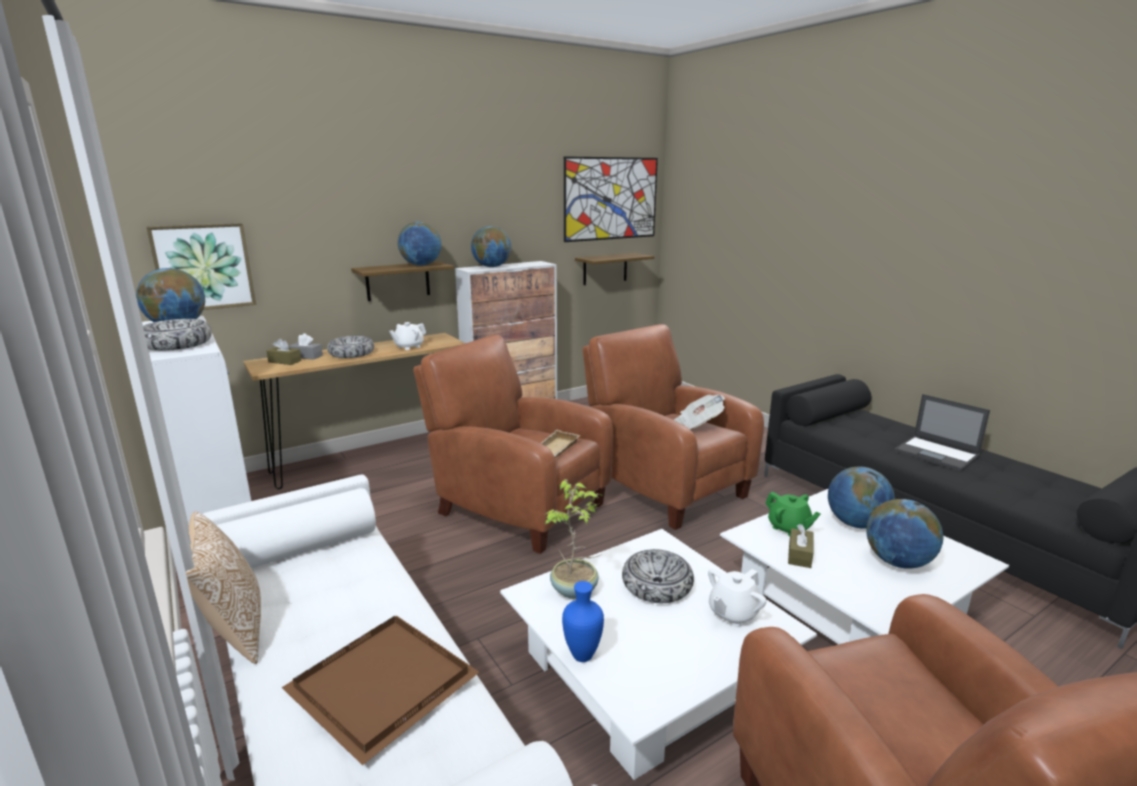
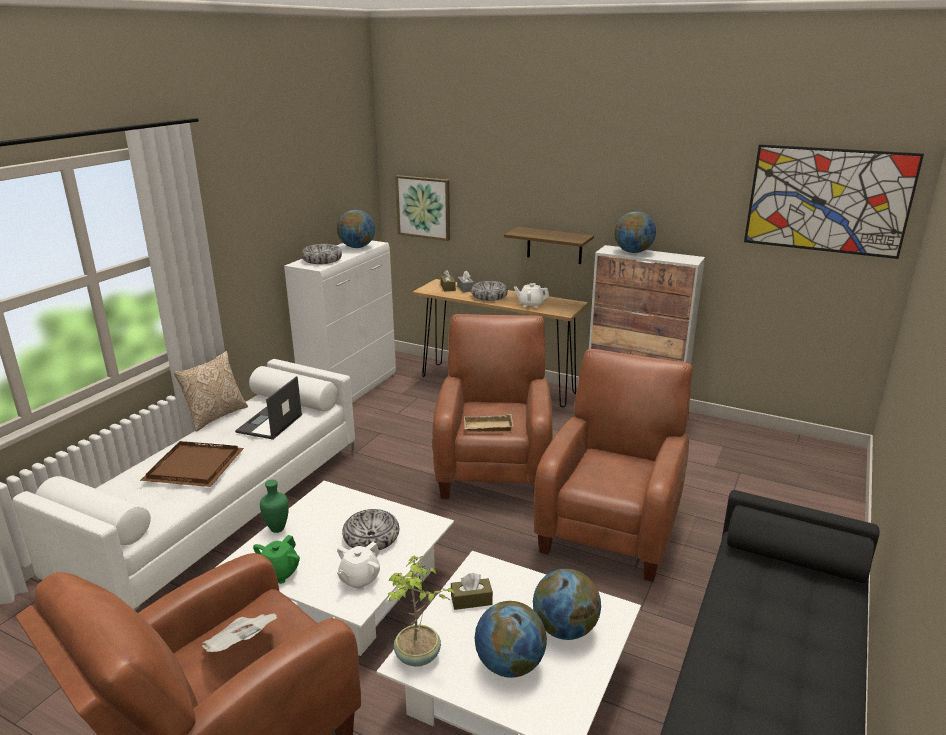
camera: 60 degrees right, 5 degrees up
(421, 265) = (563, 236): globe -> none
(575, 590) = (341, 506): potted plant -> potted plant (417, 657)
(581, 656) = (277, 529): blue vase -> green vase
(605, 269) = (803, 284): shelf -> none
(696, 425) = (621, 476): newspaper -> newspaper (242, 646)
(733, 613) = (359, 579): white teapot -> white teapot turned 75 degrees counterclockwise
(789, 528) = (515, 587): green teapot -> green teapot (279, 573)
(937, 454) = (765, 658): laptop -> laptop (269, 424)

